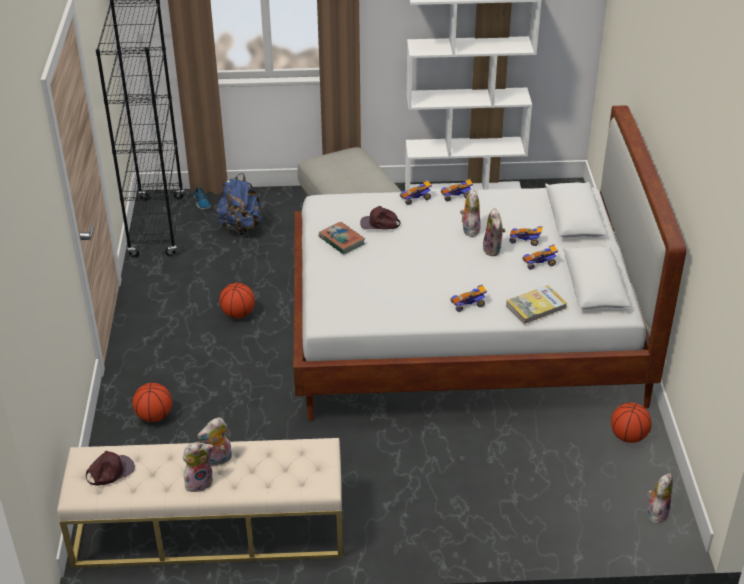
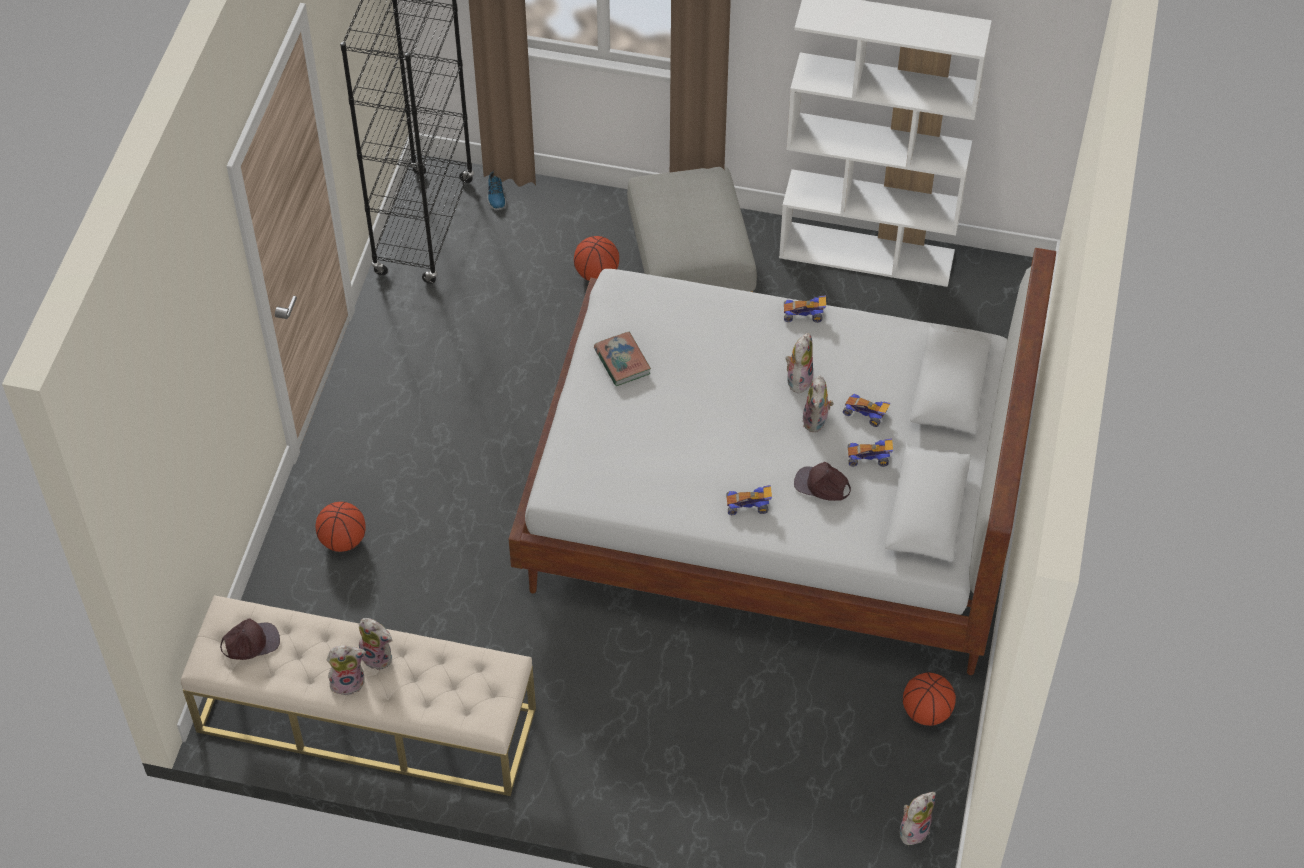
camera: 15 degrees right, 15 degrees up
(218, 460) = (378, 656): plush toy -> plush toy turned 135 degrees counterclockwise
(238, 314) = (490, 402): basketball -> basketball (597, 274)
(241, 228) = (536, 253): blue backpack -> none
(380, 224) = (681, 344): brown cap -> brown cap (822, 485)
(416, 198) = (747, 307): toy car -> none
(536, 307) = (833, 530): book -> none

